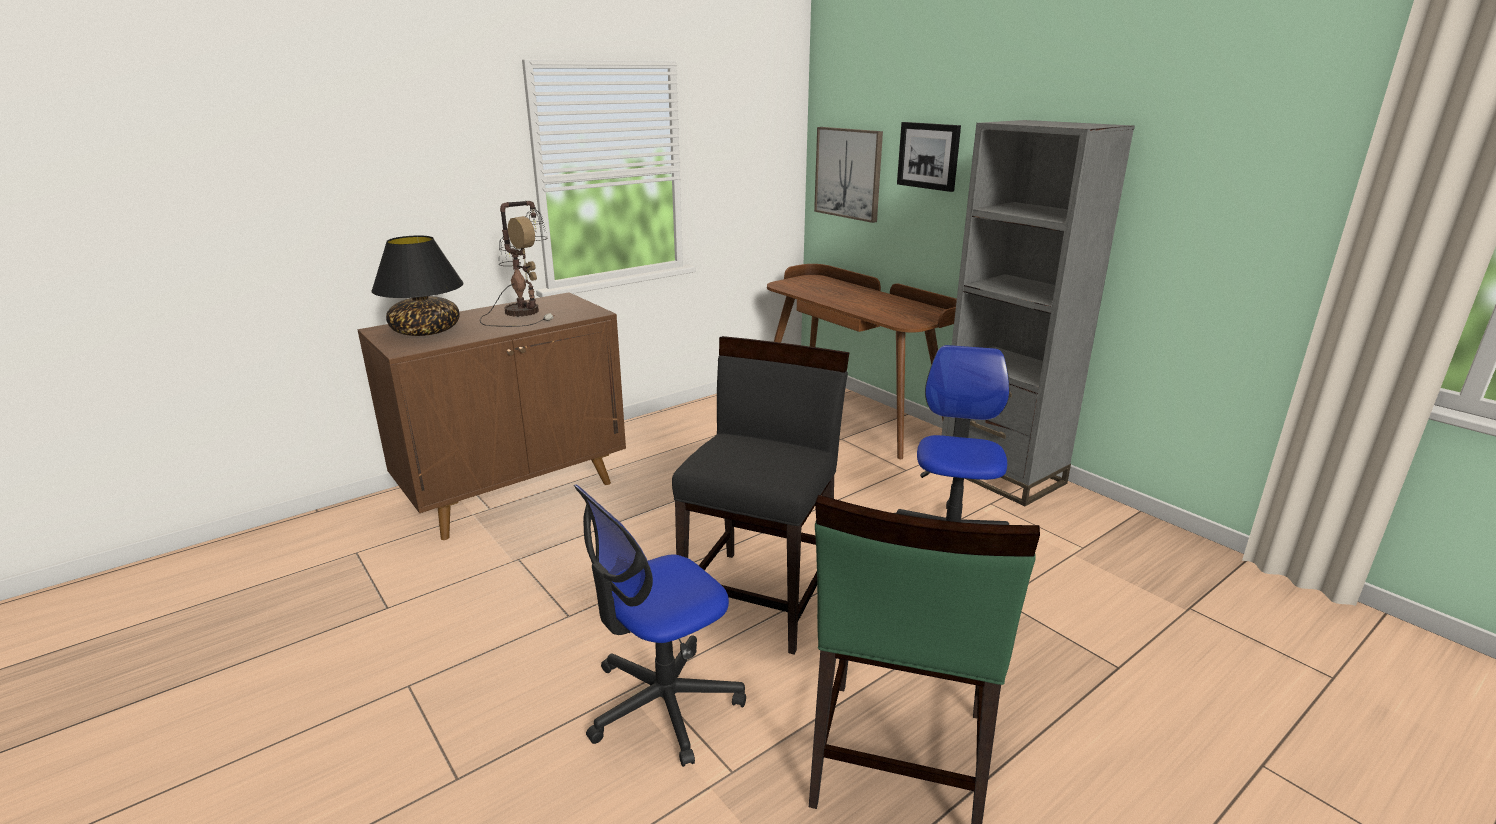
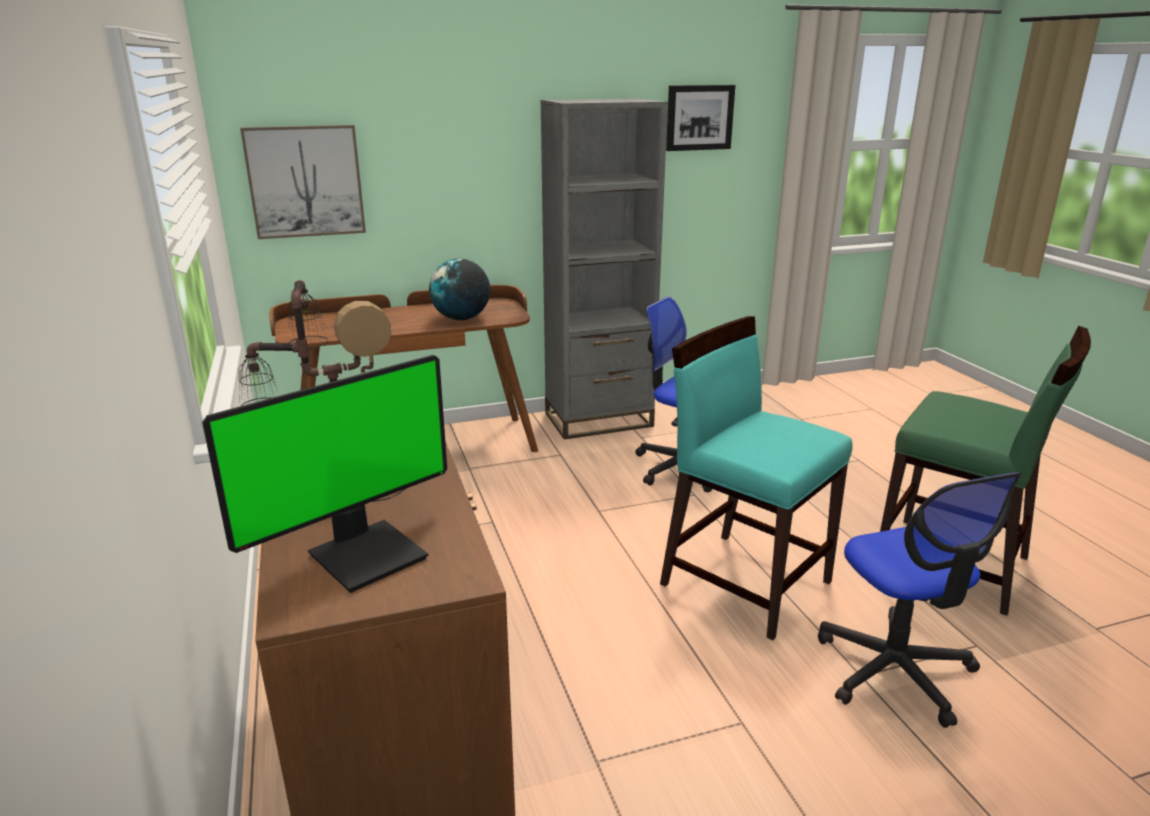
camera: 70 degrees left, 0 degrees up
(426, 331) = (366, 553): black table lamp -> monitor
(760, 598) = (744, 581): black chair -> turquoise chair
(880, 311) = (461, 318): none -> globe
(929, 156) = (428, 146): picture -> picture (699, 117)

